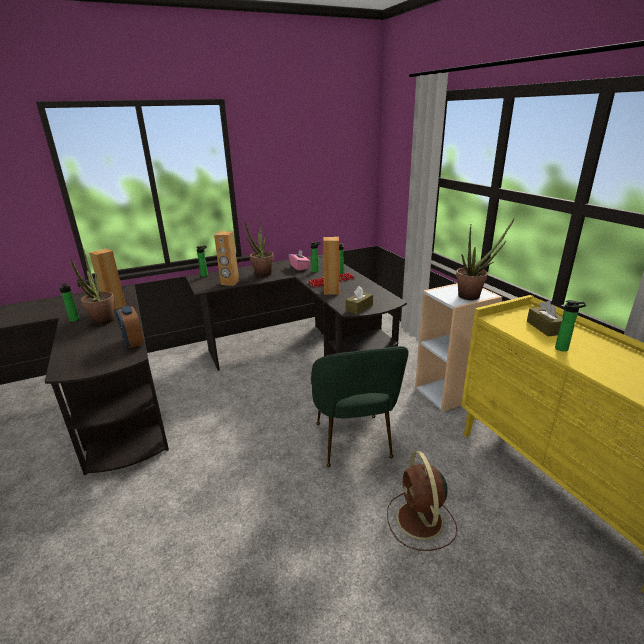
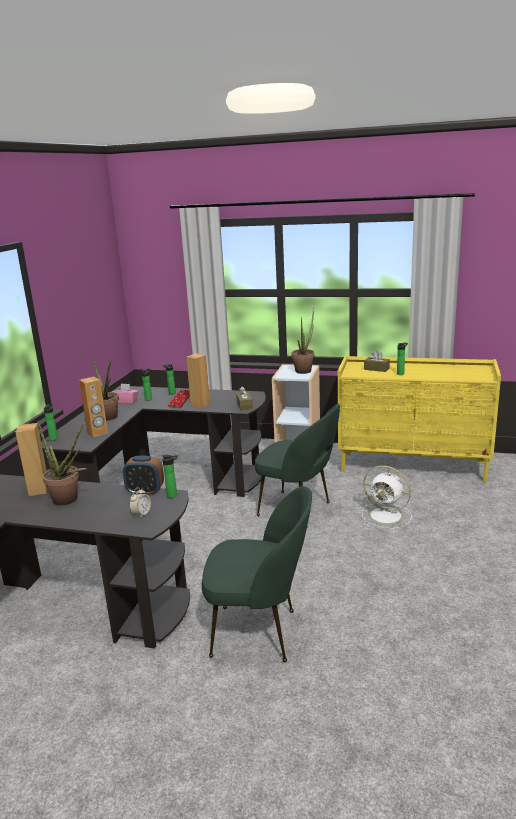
camera: 50 degrees left, 5 degrees down
(74, 320) = (33, 513): bottle -> bottle (173, 496)
(89, 358) = (141, 514): none -> alarm clock
(128, 533) = (262, 634): none -> green chair
(420, 521) = (387, 516): brown fan -> white fan

